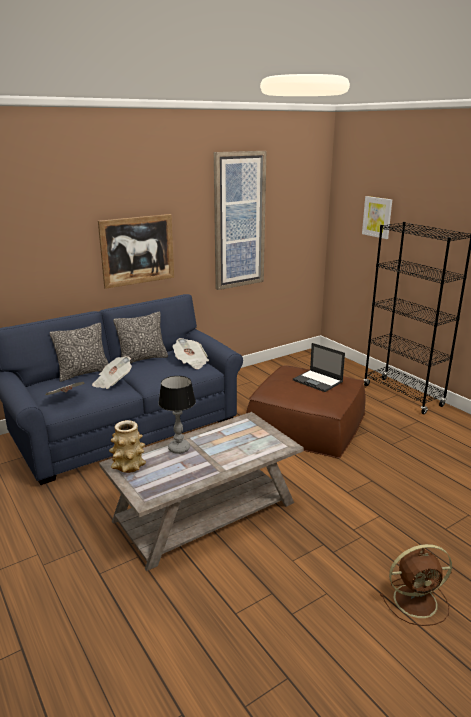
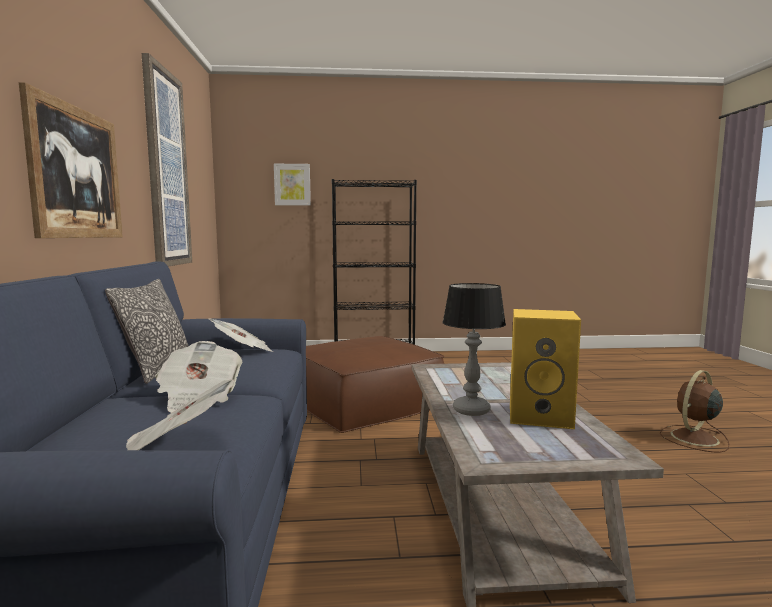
camera: 60 degrees left, 15 degrees down
(83, 373) = (93, 414): pillow -> none
(128, 466) = (500, 451): vase -> none
(188, 470) = (541, 416): none -> yellow speaker
(318, 381) = (365, 341): laptop -> none
(417, 600) = (693, 438): brown fan -> brown fan turned 150 degrees counterclockwise

